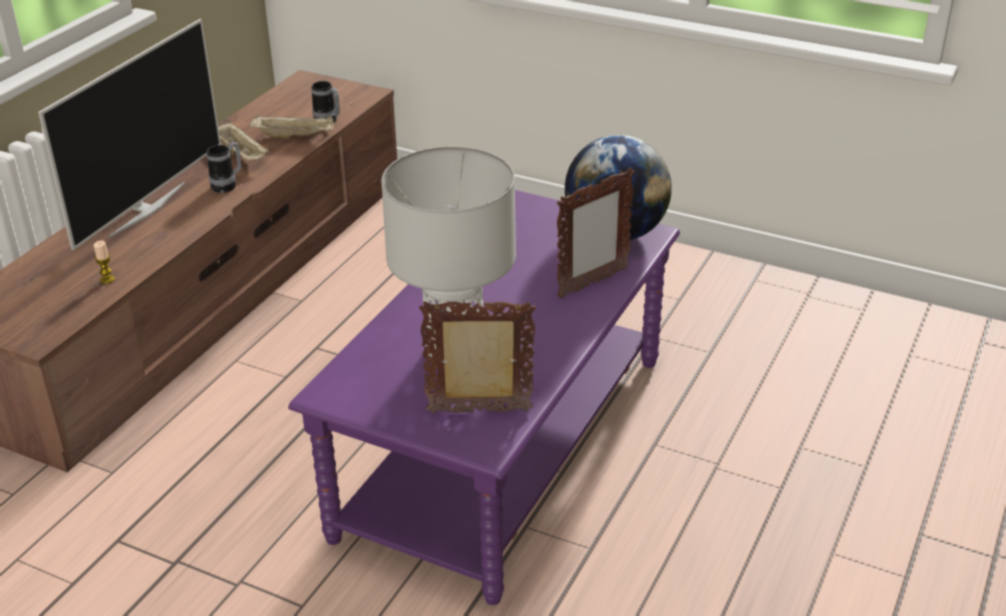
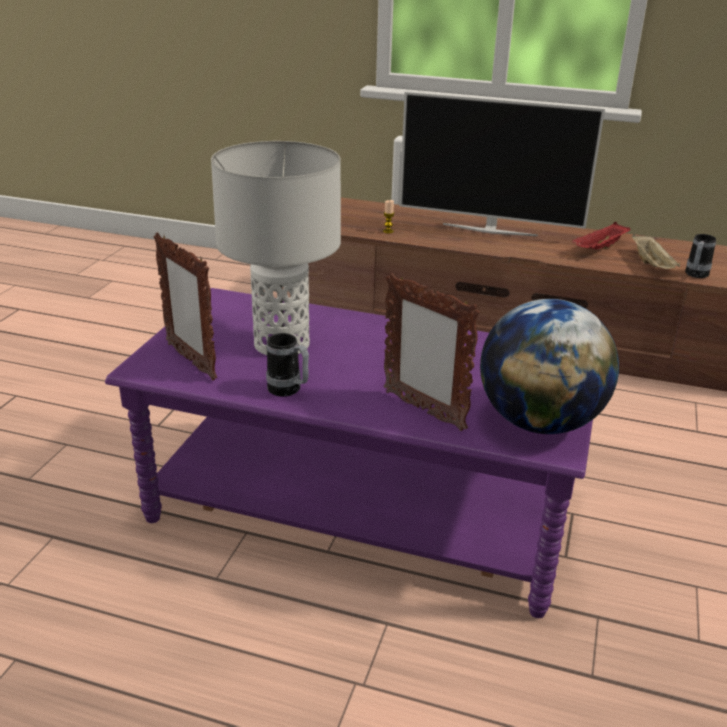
camera: 80 degrees right, 5 degrees down
(228, 185) = (546, 250): mug -> mug (288, 391)
(241, 155) = (600, 249): beige tray -> red tray
(480, 412) = (191, 361): picture frame -> picture frame turned 150 degrees clockwise

